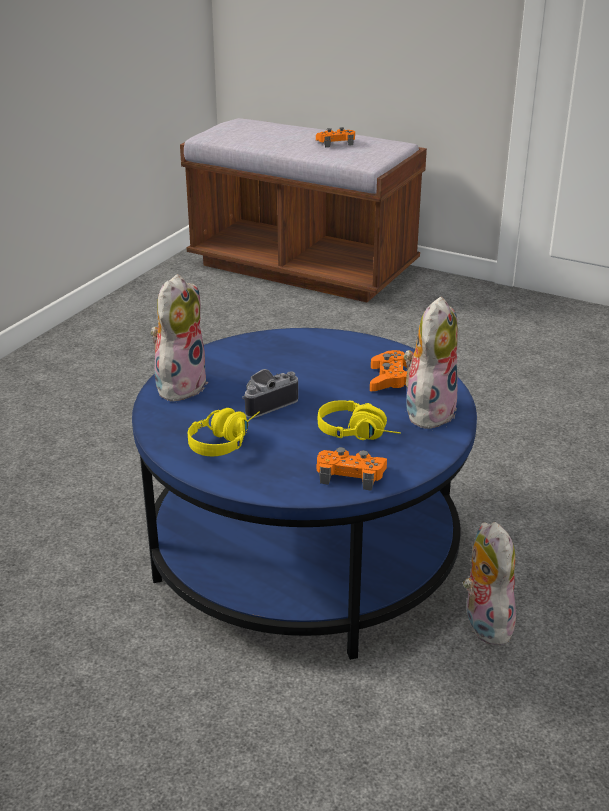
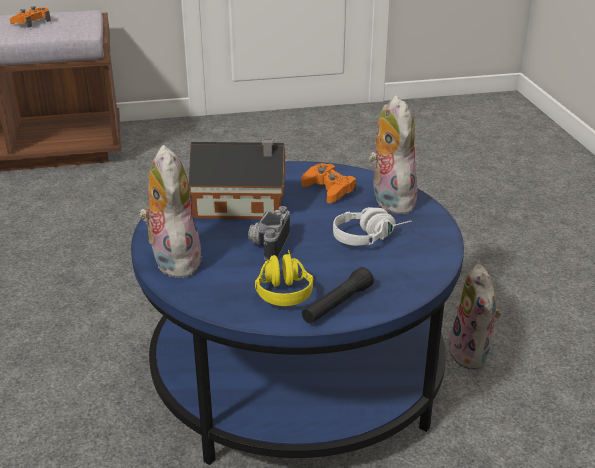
camera: 40 degrees left, 0 degrees up
(244, 473) = (337, 305): none -> black flashlight
(296, 364) = (243, 205): none -> toy house
(350, 475) = (411, 268): orange game controller -> none
(359, 433) = (370, 236): yellow headphones -> white headphones
(483, 623) = (472, 355): plush toy -> plush toy turned 135 degrees counterclockwise

